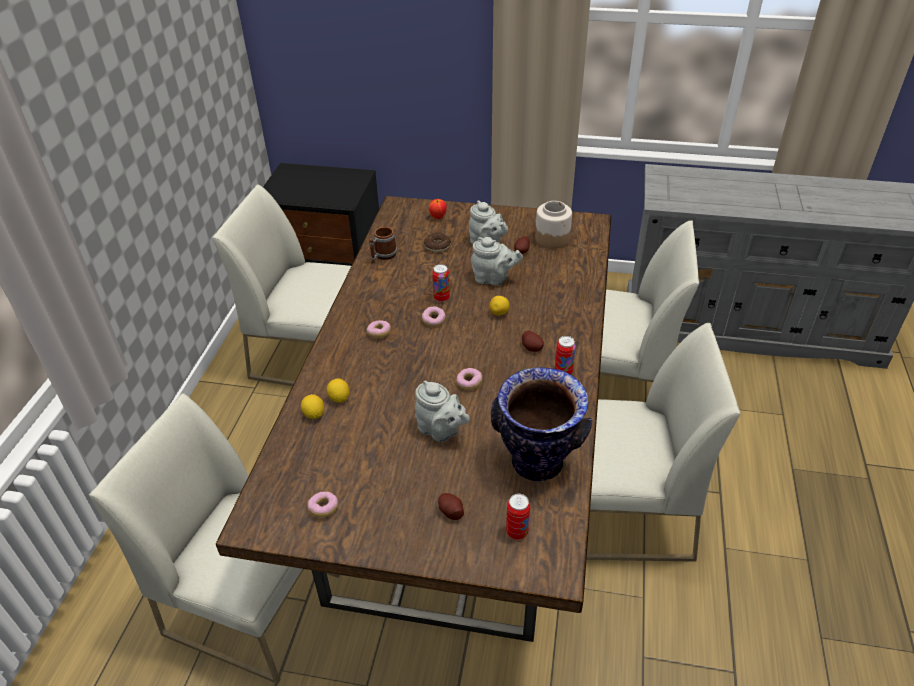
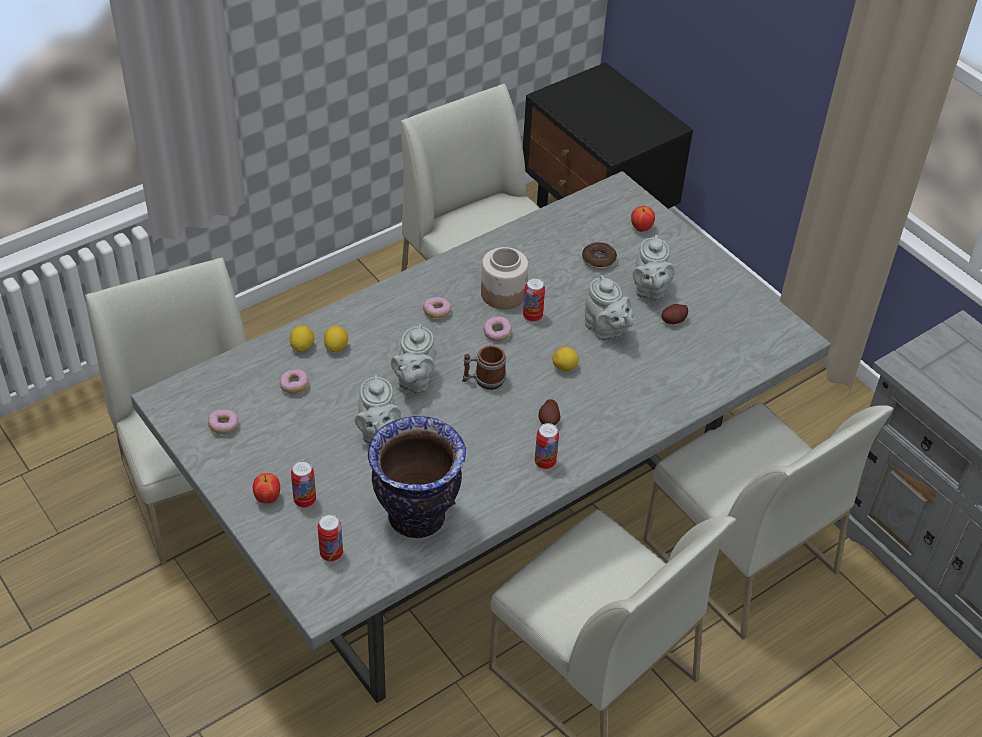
camera: 40 degrees right, 5 degrees up
(382, 256) = (534, 237): mug -> mug (483, 380)
(421, 382) = (414, 381): none -> grey teapot
(423, 532) = (267, 498): none -> apple
(451, 512) = (305, 500): potato -> can
(460, 474) = (484, 518): brown dining table -> grey dining table
(469, 383) = (452, 411): donut -> donut (294, 386)
(552, 238) = (725, 328): jar -> jar (504, 293)

